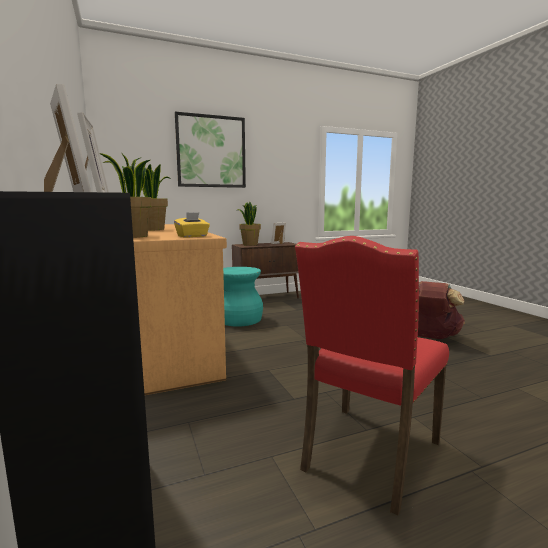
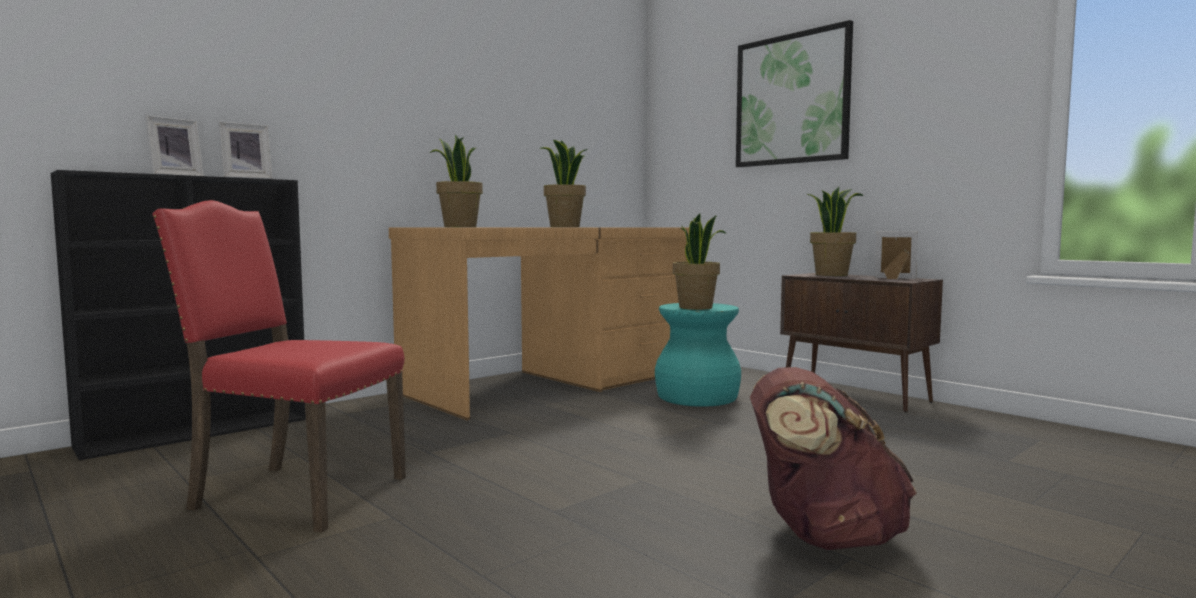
camera: 70 degrees right, 5 degrees down
(192, 236) = (471, 227): yellow tissue box -> none
(242, 270) = (696, 307): none -> potted plant

